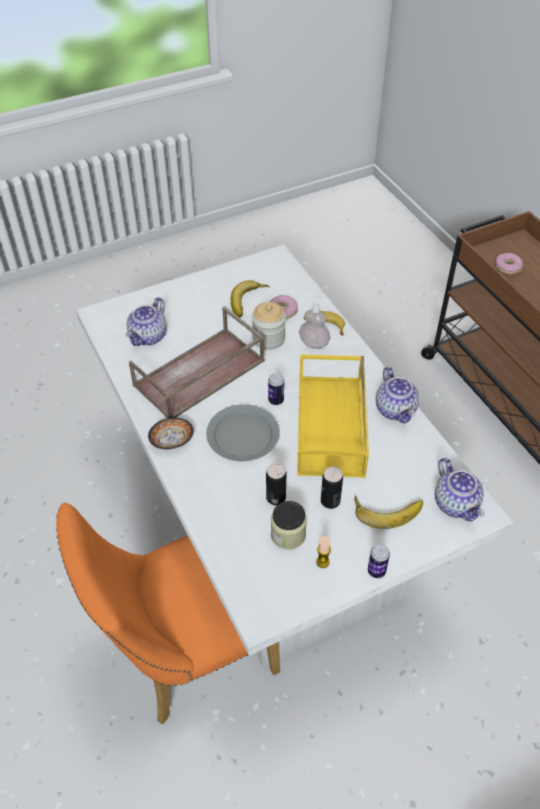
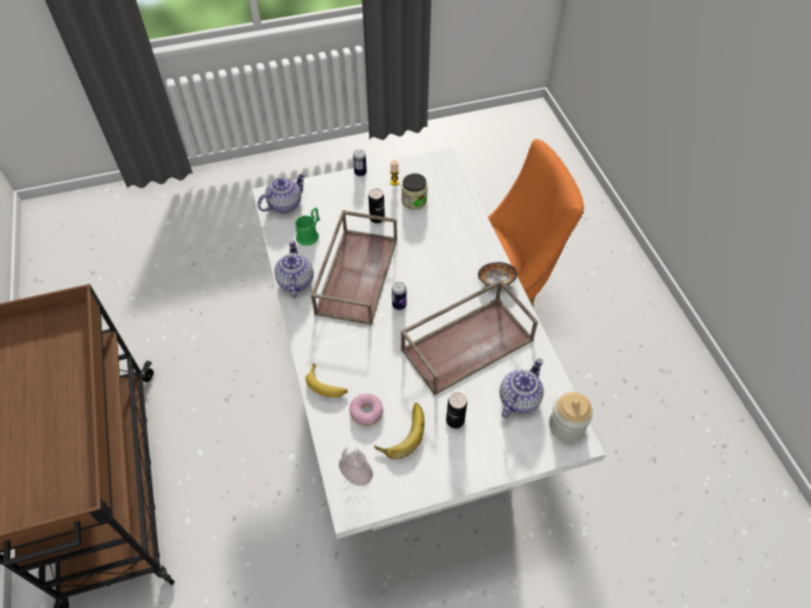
camera: 170 degrees left, 5 degrees up
(242, 434) = (435, 278): grey plate -> none
(268, 338) = (390, 376): jar -> jar (566, 426)
(276, 497) = (417, 226): can -> can (455, 420)
(314, 343) = (345, 363): soap dispenser -> soap dispenser (356, 474)
(332, 426) = (356, 274): yellow tray -> brown tray
(387, 509) = (337, 207): banana -> none
(405, 466) = (309, 234): none -> green mug
(456, 504) = (285, 204): teapot -> teapot turned 60 degrees clockwise
(508, 267) = (63, 474): donut -> none

